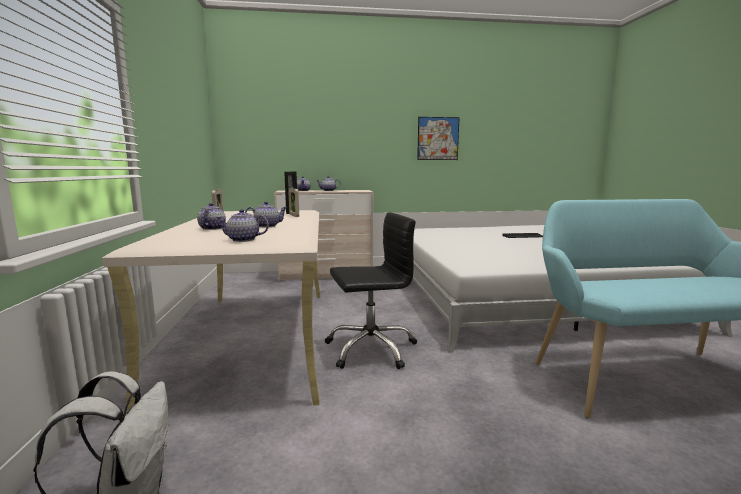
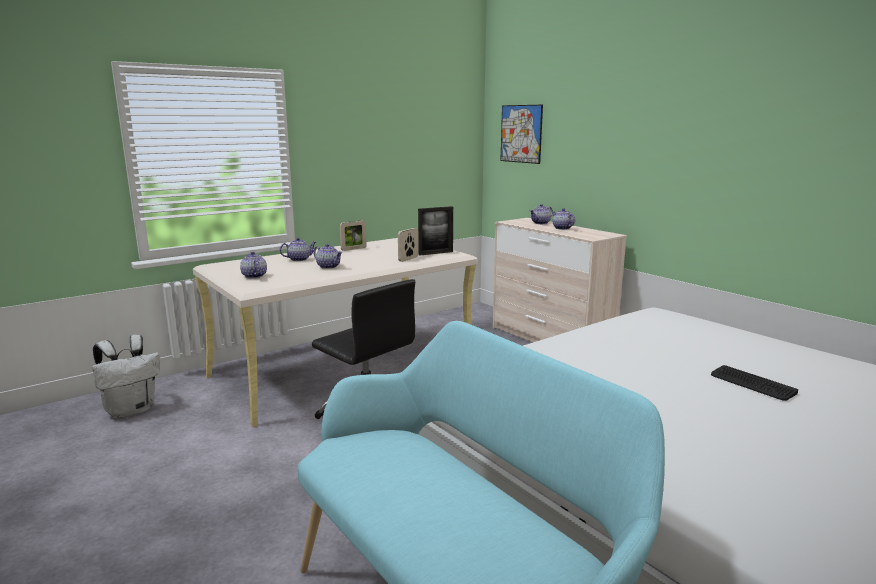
camera: 60 degrees right, 5 degrees up
(438, 138) = (751, 161): picture -> picture (521, 134)

